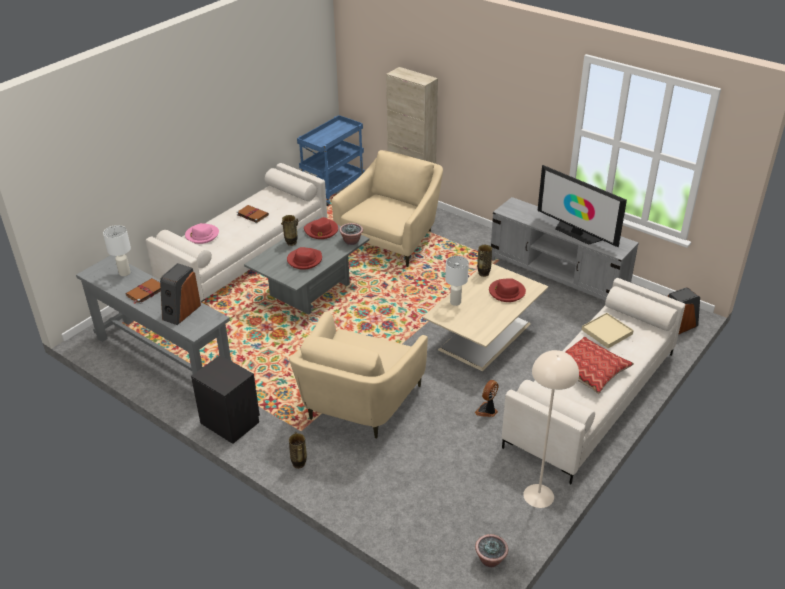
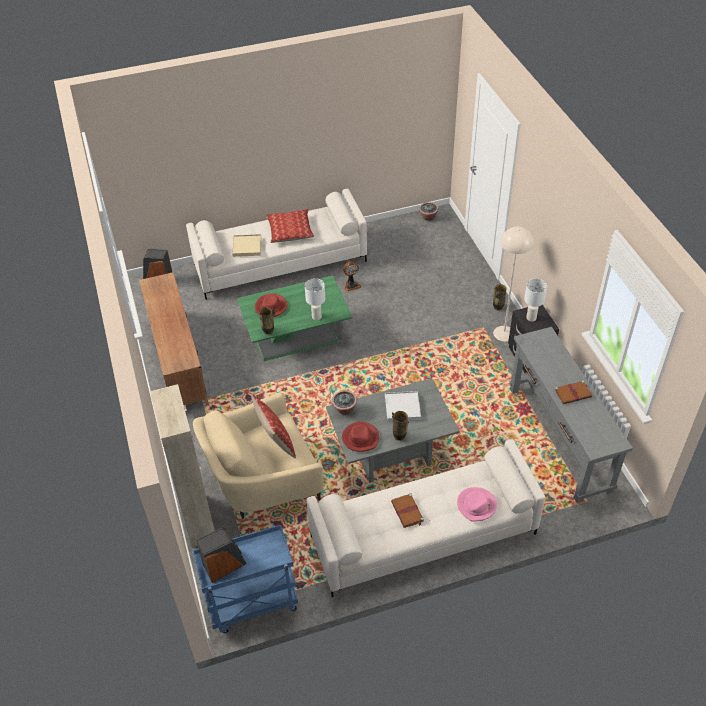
camera: 145 degrees left, 10 degrees up
(124, 273) = (585, 426): white table lamp -> white table lamp (531, 318)
(181, 312) = (550, 358): speaker -> speaker (224, 564)
(304, 260) = (402, 407): red hat -> white tray
(358, 403) = (431, 328): beige armchair -> none
(385, 211) = (276, 442): none -> pillow
(484, 337) = (297, 335): beige coffee table -> green coffee table
(538, 496) = (373, 231): beige floor lamp -> beige floor lamp (504, 333)
(558, 275) = (177, 360): grey tv stand -> brown tv stand
(576, 233) = (168, 309): television -> none

